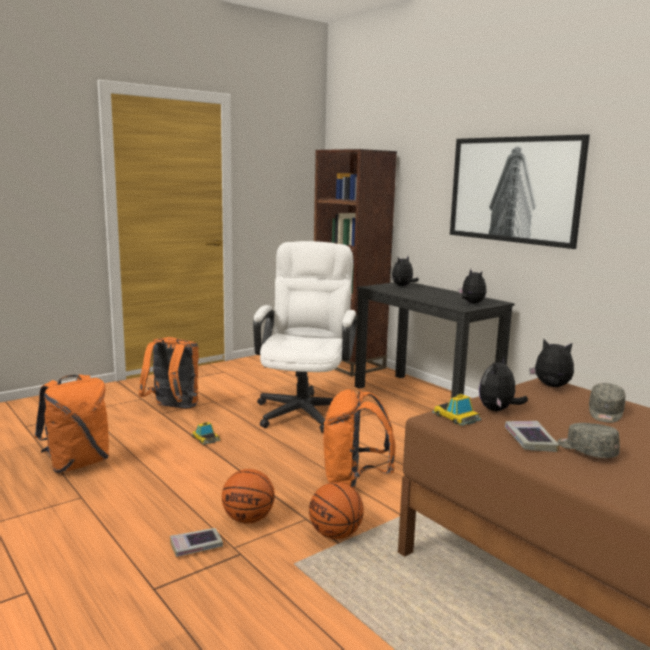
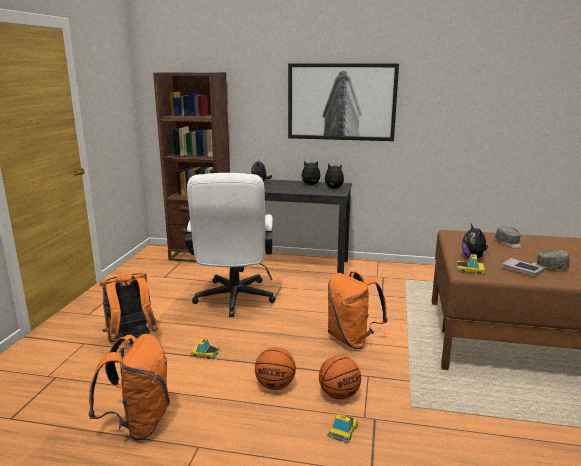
camera: 40 degrees left, 5 degrees up
(196, 546) = (343, 430): book -> toy car
(305, 409) = (233, 301): white office chair -> white office chair turned 150 degrees counterclockwise
(335, 534) = (398, 376): basketball -> basketball (275, 385)
(551, 387) = (459, 235): plush toy -> plush toy (311, 185)

